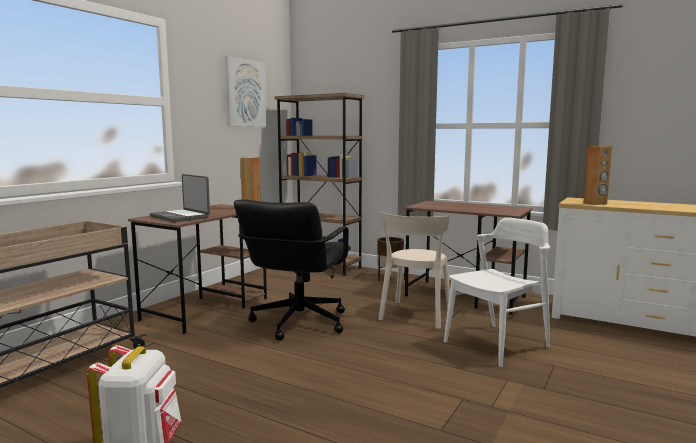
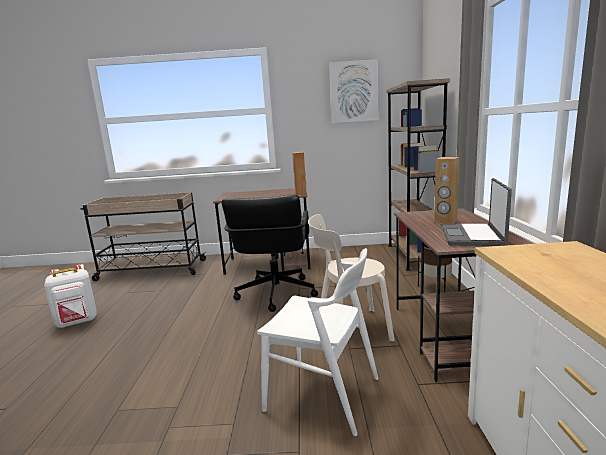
camera: 60 degrees right, 5 degrees up
(181, 217) = (241, 195): laptop -> laptop (472, 236)
(298, 322) = (275, 294): black office chair -> black office chair turned 75 degrees counterclockwise
(595, 203) = (531, 263): brown speaker -> brown speaker (445, 222)

